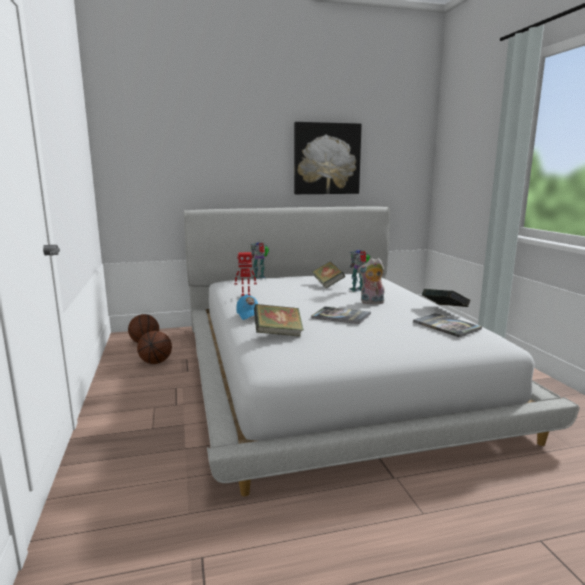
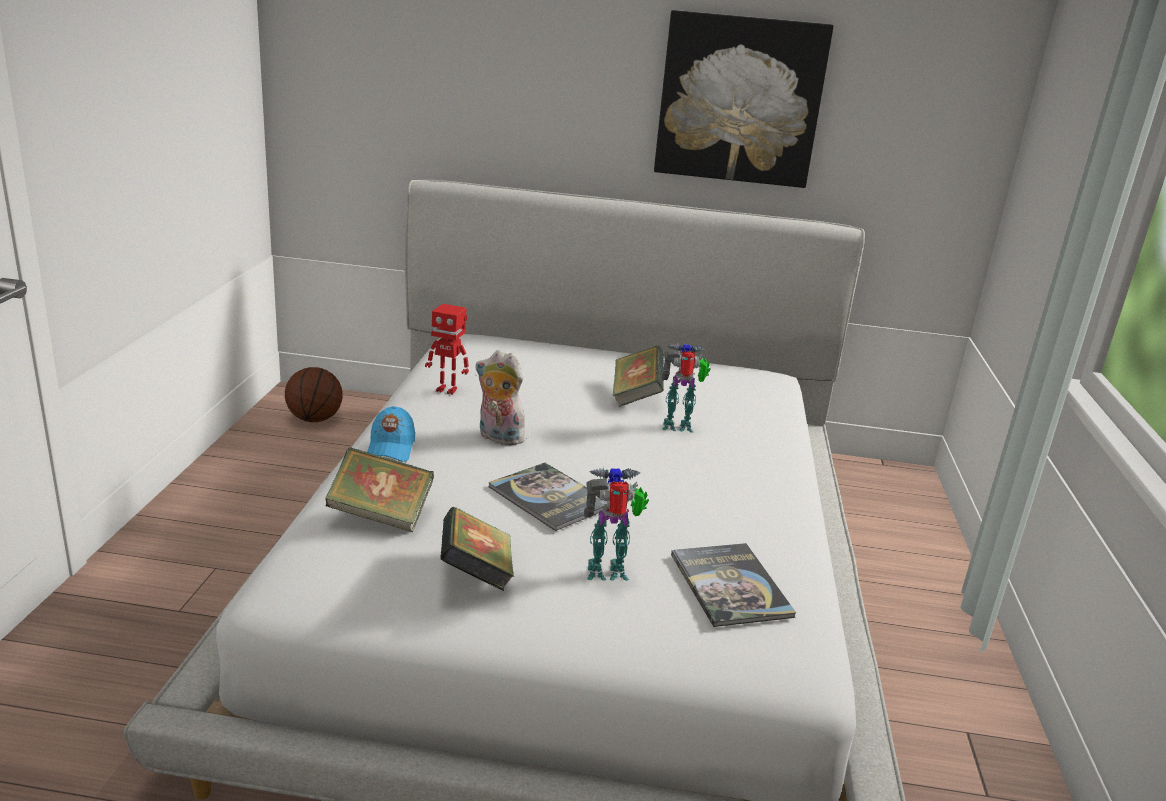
camera: 20 degrees right, 10 degrees up
(155, 362) = (296, 469): basketball -> none
(260, 277) = (531, 343): toy robot -> toy robot (609, 573)
(371, 302) = (658, 473): plush toy -> plush toy (498, 438)
(444, 310) = (793, 535): book -> book (476, 575)

